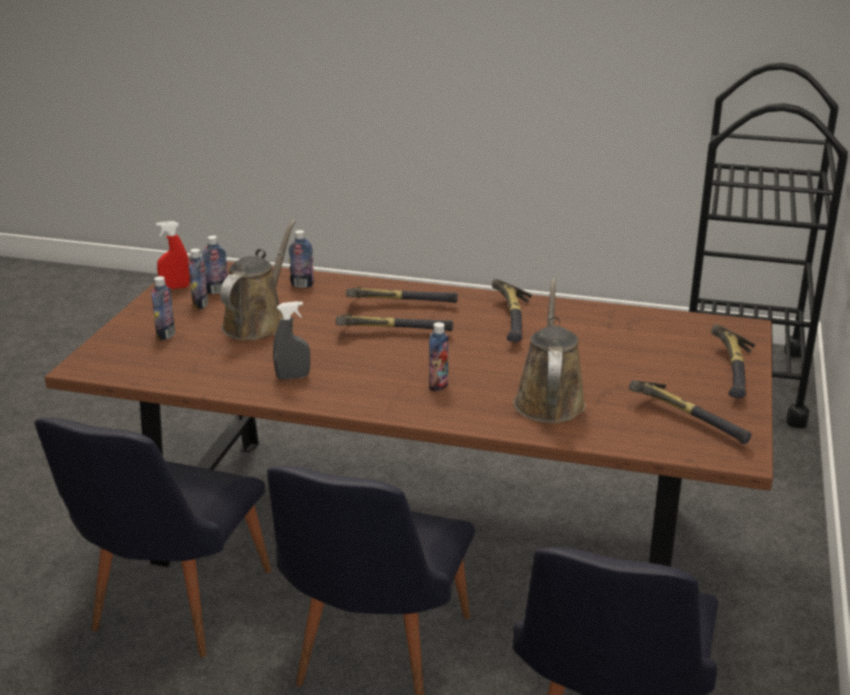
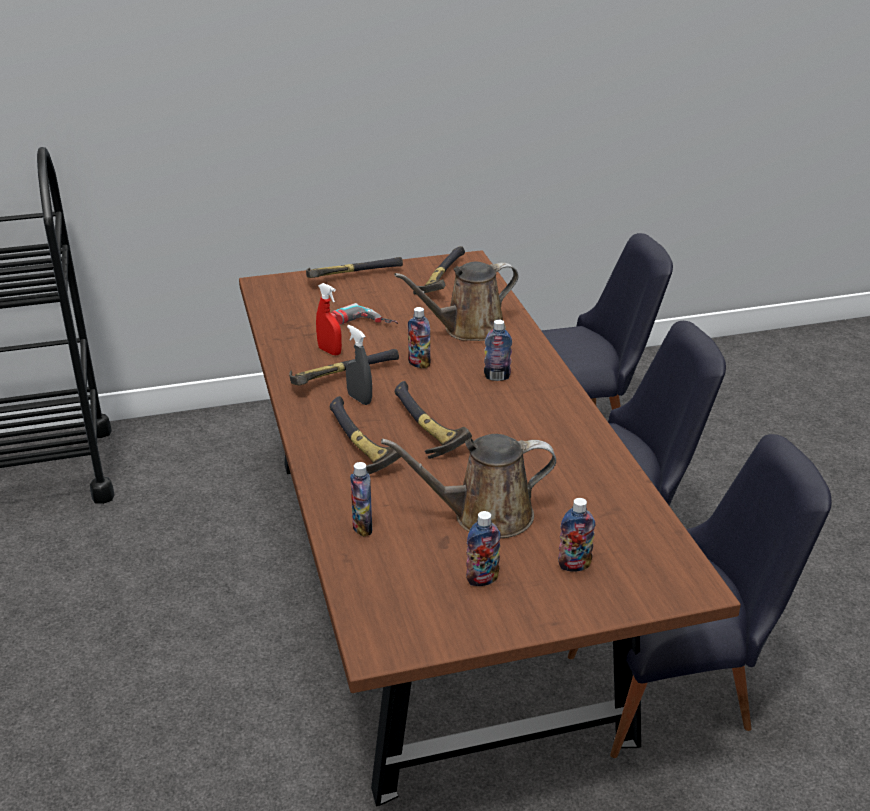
camera: 120 degrees left, 5 degrees up
(175, 287) = (456, 627): red spray bottle -> red spray bottle (329, 351)
(217, 291) = (434, 586): bottle -> bottle (419, 364)
(293, 377) = (563, 448): grey spray bottle -> grey spray bottle (359, 399)
(607, 349) = (358, 326): none -> power drill

